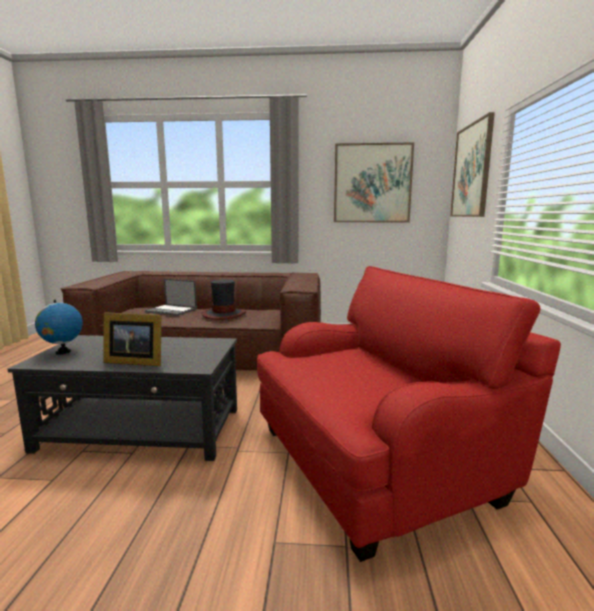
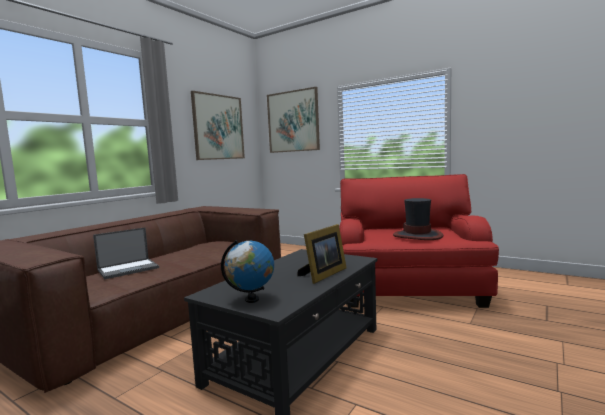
camera: 60 degrees left, 5 degrees down
(224, 314) = (192, 254): hat -> hat (418, 235)

